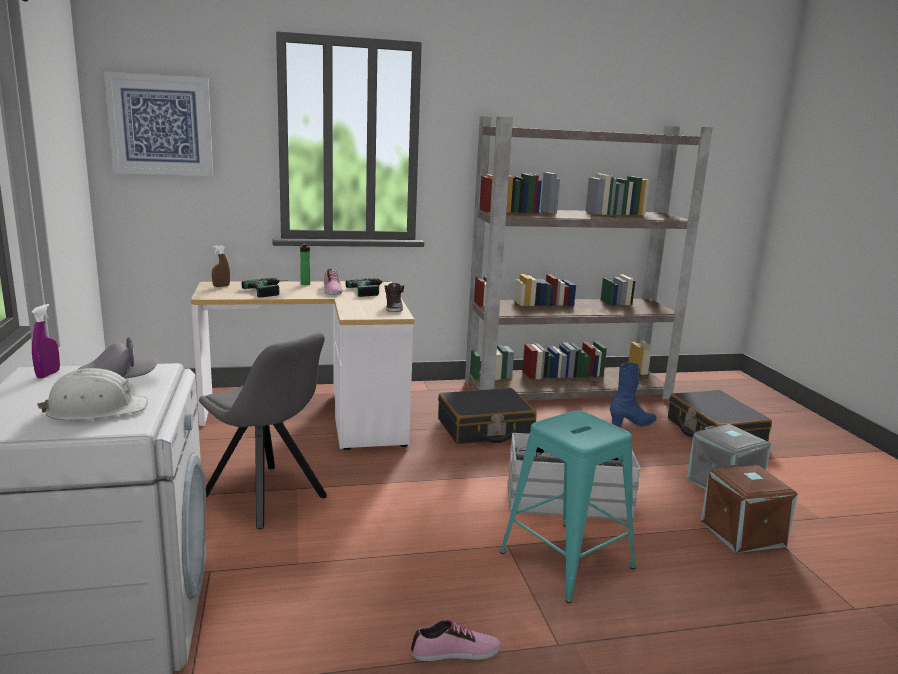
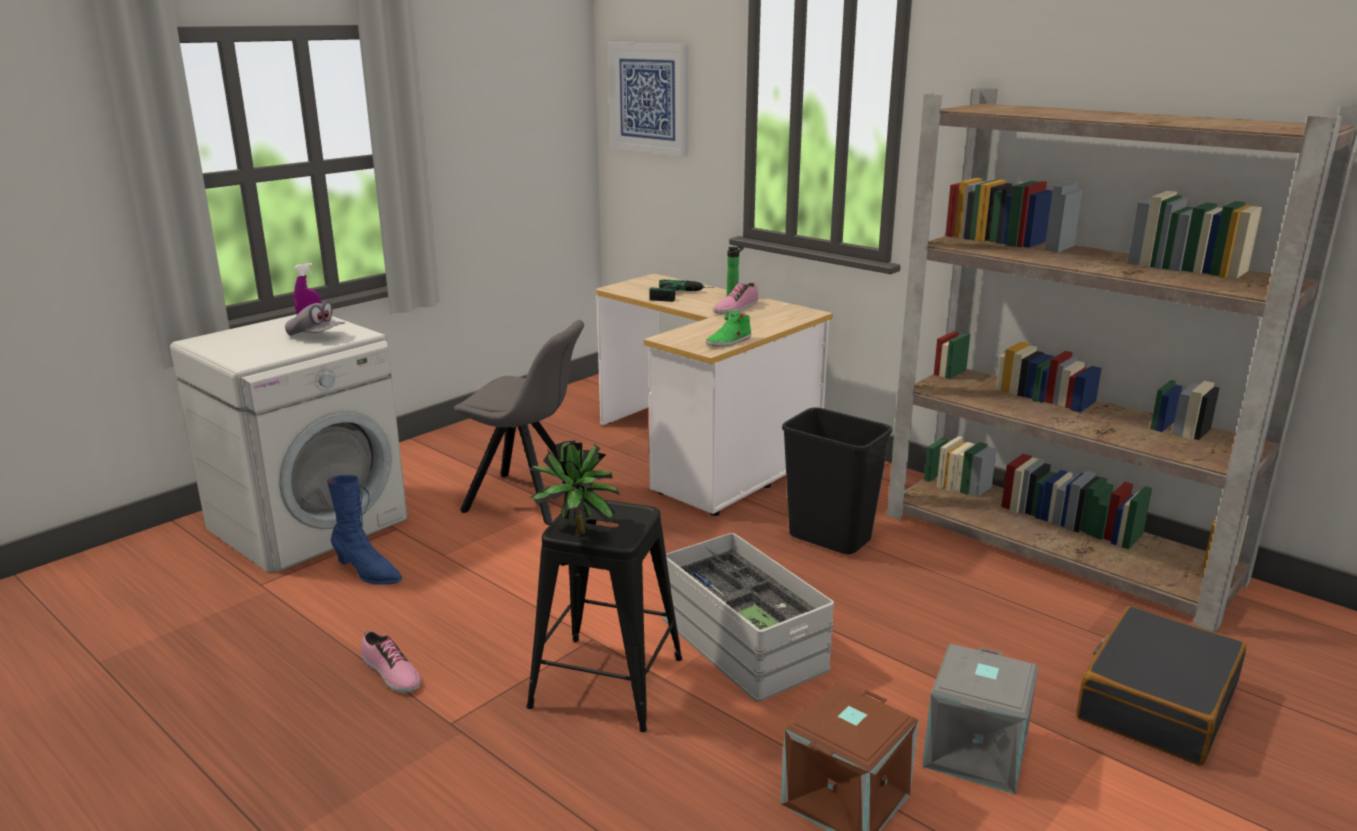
camera: 55 degrees right, 5 degrees up
(96, 409) = (262, 348): white hard hat -> none
(221, 286) = (655, 281): brown spray bottle -> none
(266, 496) = (526, 499): grey chair -> grey chair turned 75 degrees counterclockwise
(373, 290) = (775, 318): power drill -> none
(394, 308) = (729, 342): black shoe -> green shoe
(485, 429) = (831, 538): black suitcase -> black trash can
(566, 560) = (606, 682): turquoise stool -> black stool
(591, 441) = (574, 535): none -> potted plant
(632, 424) = (1044, 625): blue boot -> blue boot (367, 573)

